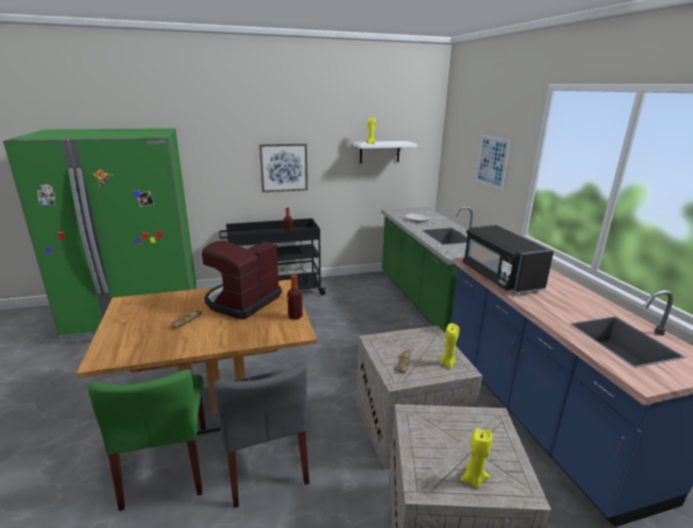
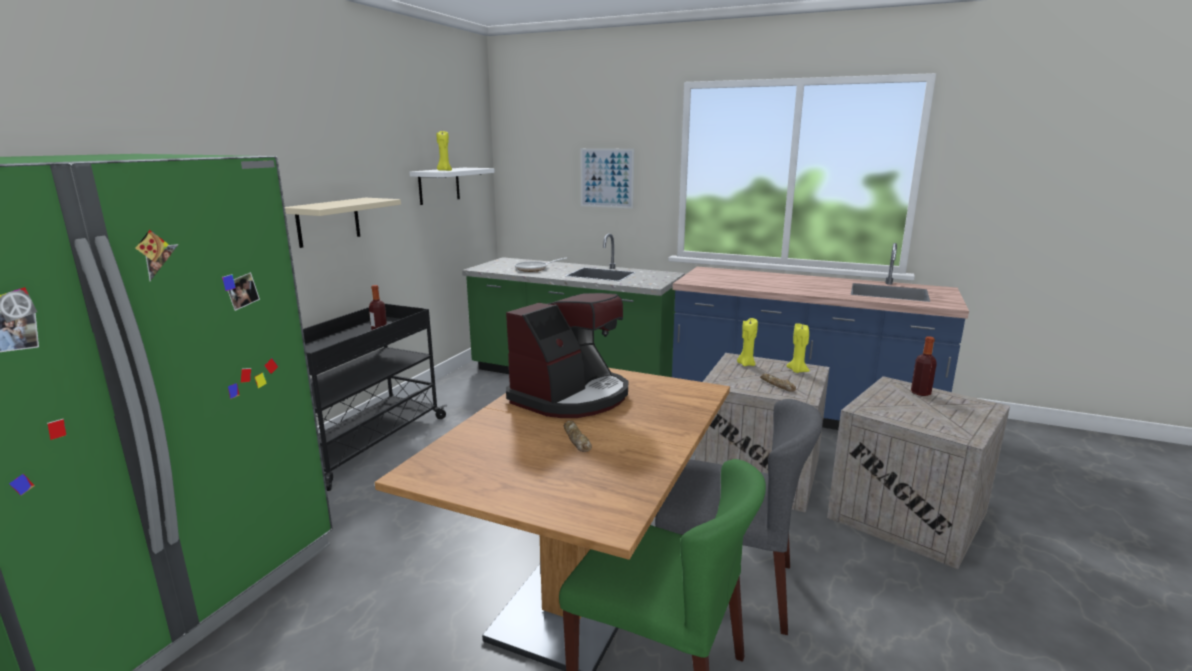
camera: 50 degrees left, 5 degrees down
(242, 301) = (571, 397): coffee machine -> coffee machine turned 120 degrees counterclockwise
(284, 167) = (328, 222): picture -> beige shelf
(295, 316) = (662, 382): bottle -> bottle (920, 393)
(473, 479) = (965, 416): yellow candle -> yellow candle (746, 364)
(499, 277) = (740, 284): black microwave -> none

